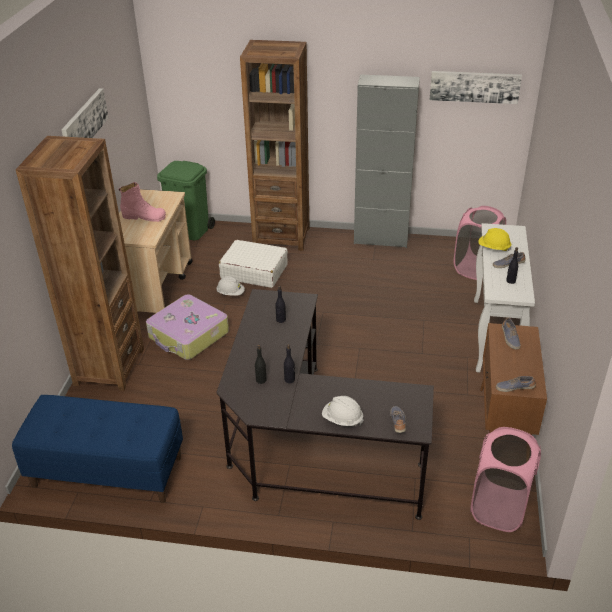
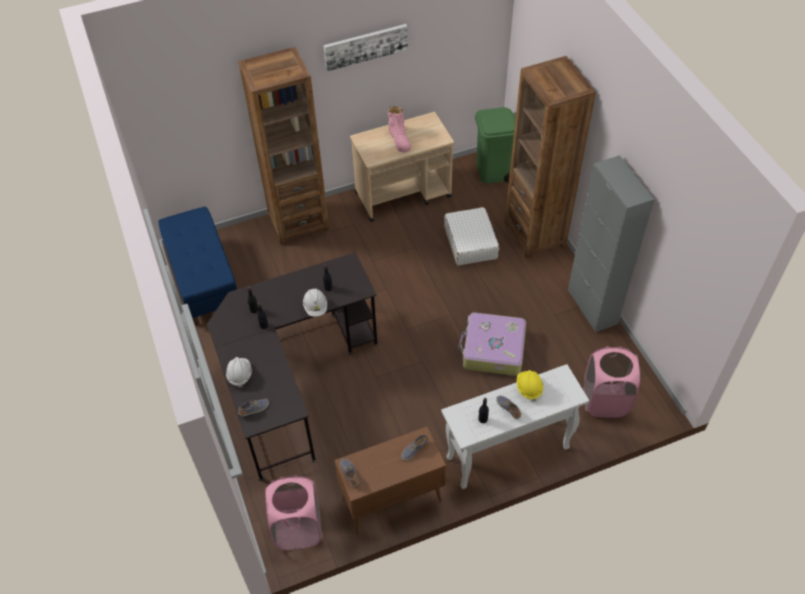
camera: 60 degrees right, 15 degrees up
(188, 335) = (361, 246): suitcase -> suitcase (492, 350)
(230, 293) = (430, 243): white hard hat -> white hard hat (316, 307)
(474, 86) = (689, 249): picture -> none

